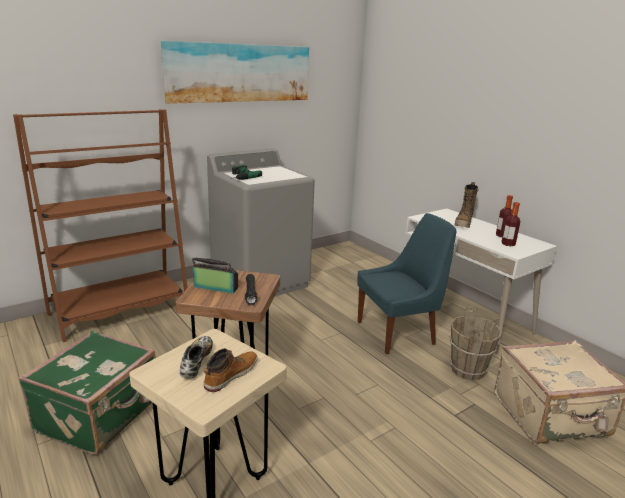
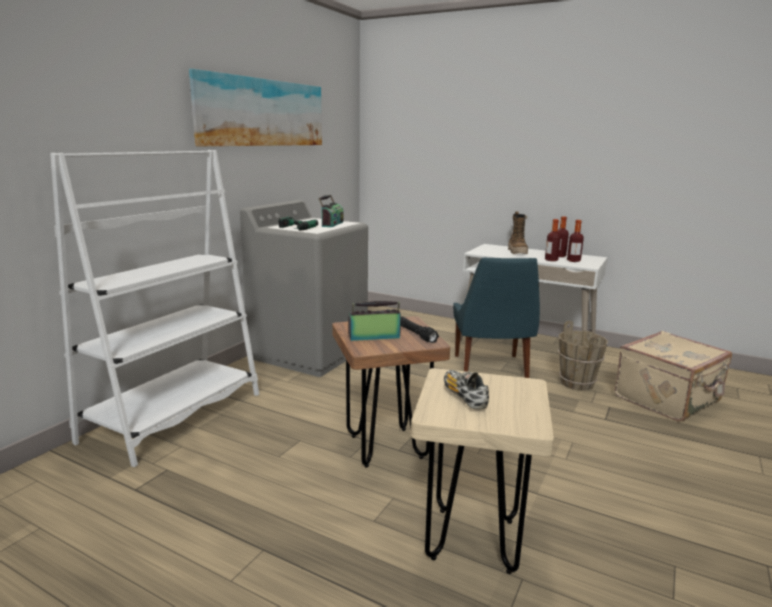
camera: 25 degrees left, 5 degrees down
(100, 415) = (277, 525): green suitcase -> none
(120, 311) = (175, 417): brown bookcase -> white bookcase
(230, 375) = (511, 398): boot -> none
(279, 175) = (331, 224): none -> radio
(398, 332) = (491, 368): blue chair -> blue chair turned 135 degrees clockwise
(484, 239) = (551, 260): none -> bottle

